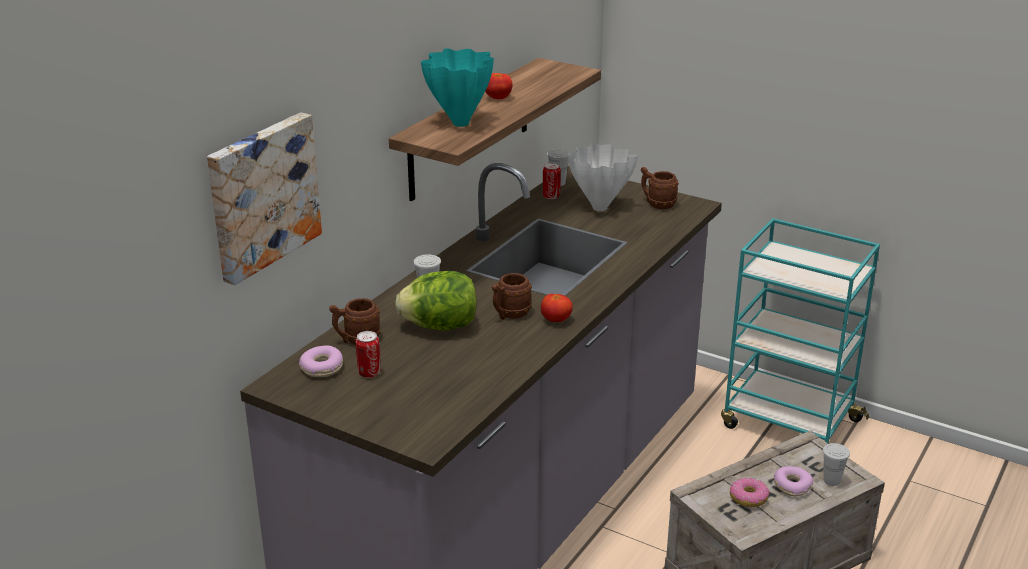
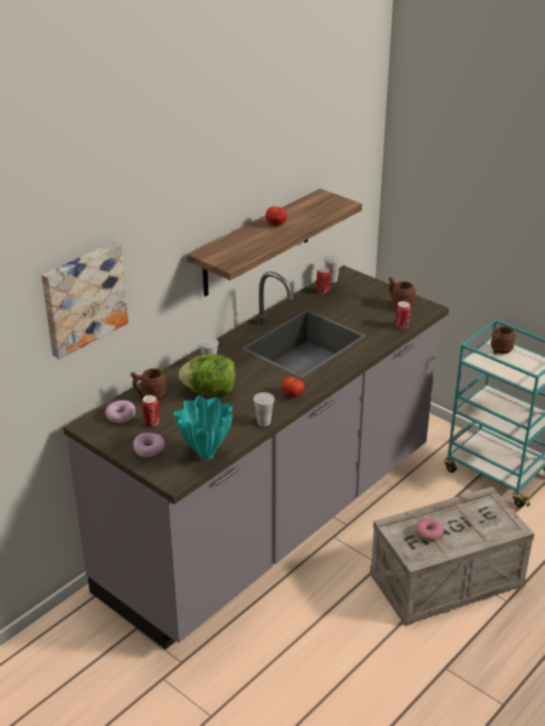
camera: 10 degrees right, 5 degrees up
(460, 123) = (241, 245): turquoise vase -> turquoise vase (206, 455)
(509, 315) = (261, 387): brown mug -> brown mug (499, 351)
(598, 208) = (354, 304): white vase -> none
(670, 228) = (402, 326): none -> can
(792, 486) = (463, 528): donut -> donut (149, 449)
(831, 480) = (494, 527): white cup -> white cup (263, 422)

